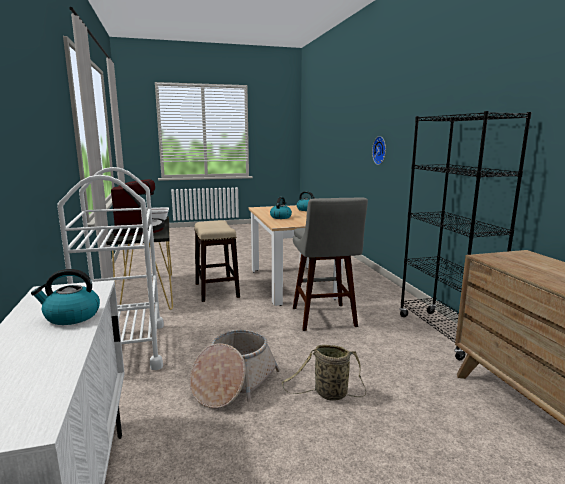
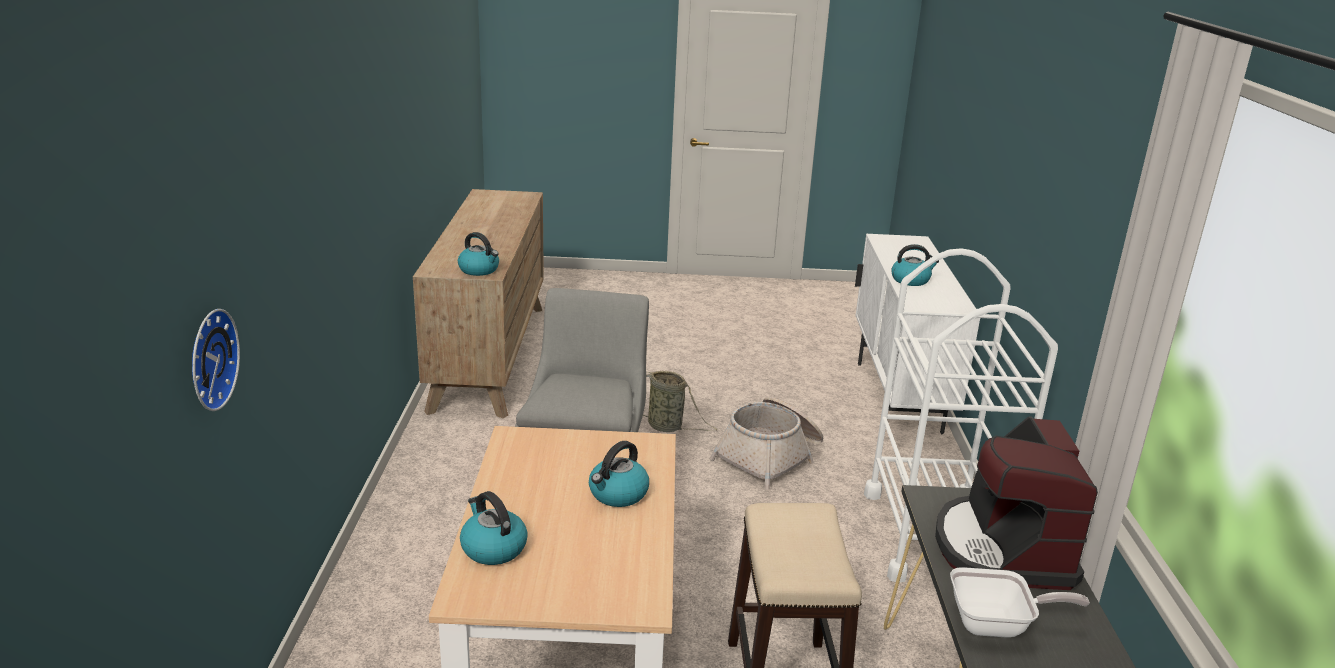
camera: 165 degrees left, 10 degrees up
(443, 334) = (431, 466): black bookcase -> none
(500, 258) = (479, 270): none -> kettle

